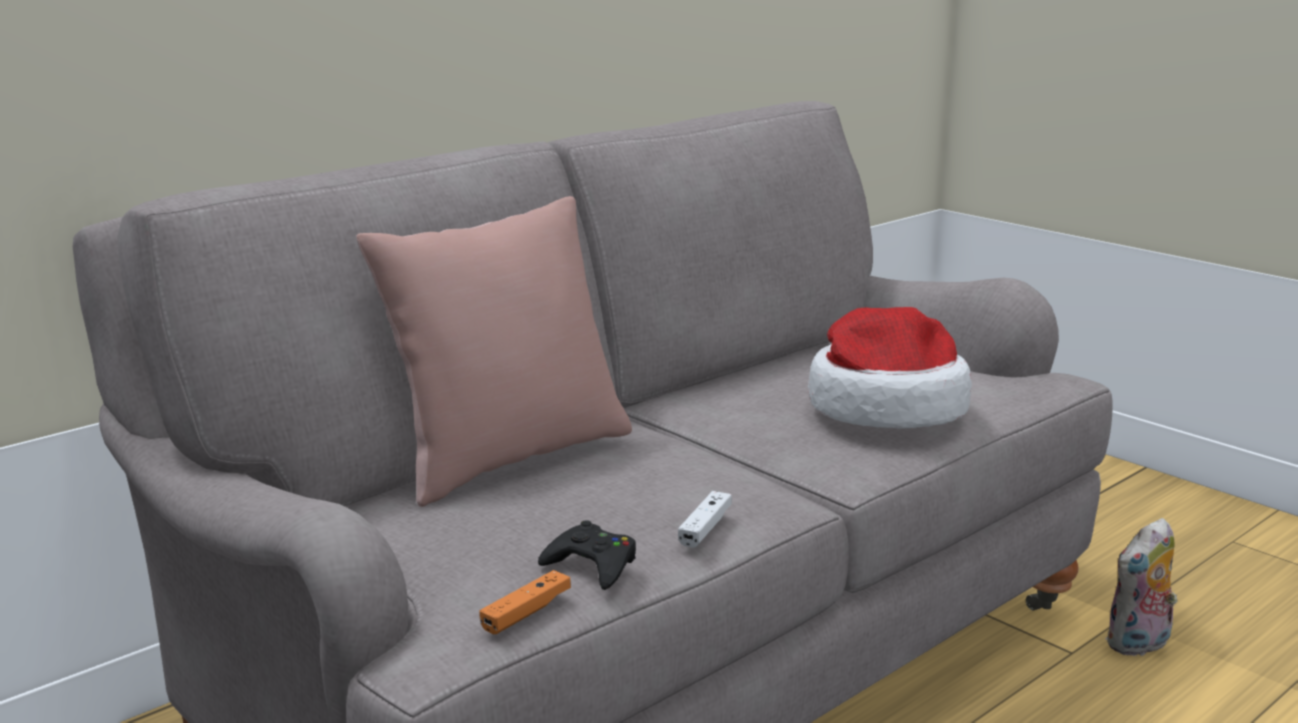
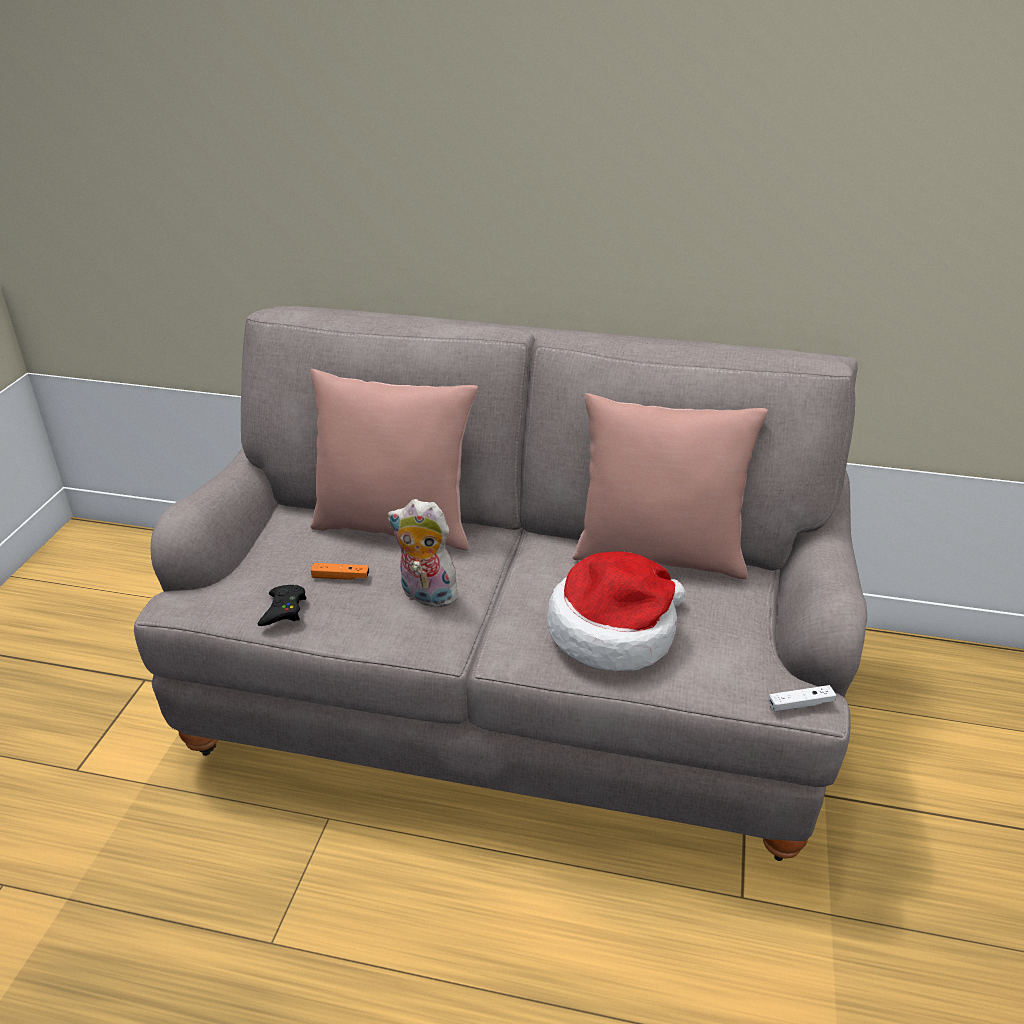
camera: 55 degrees right, 15 degrees up
(526, 612) = (224, 612): orange game controller -> orange game controller (340, 577)
(705, 528) = (364, 629): white game controller -> white game controller (800, 704)
(776, 360) = (659, 555): none -> pink pillow
(1139, 645) = (797, 938): plush toy -> plush toy (425, 596)

